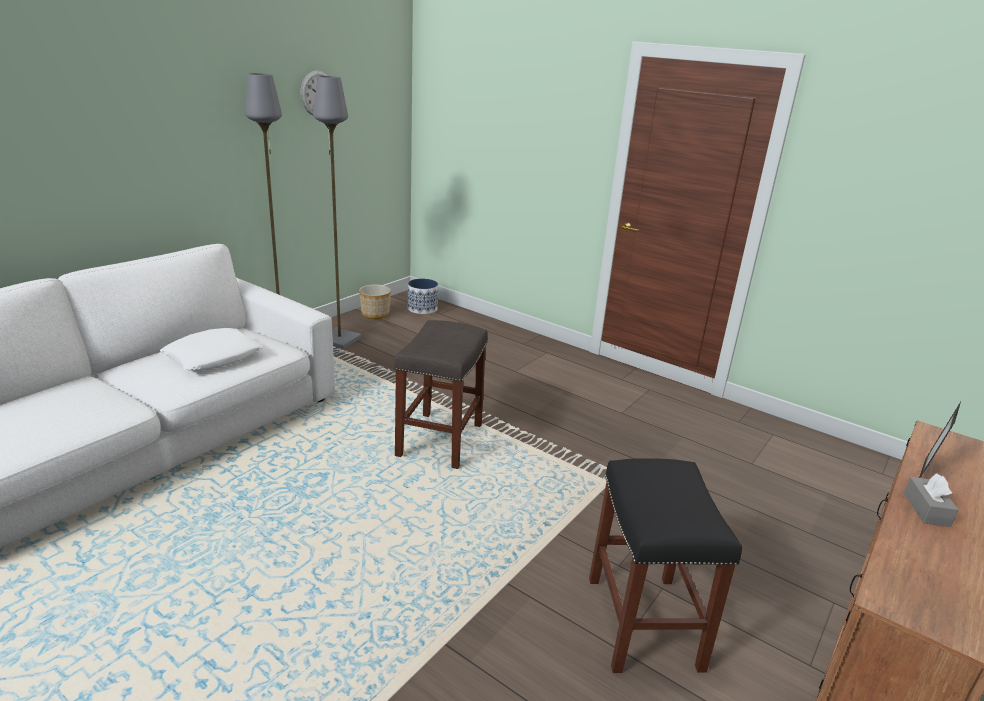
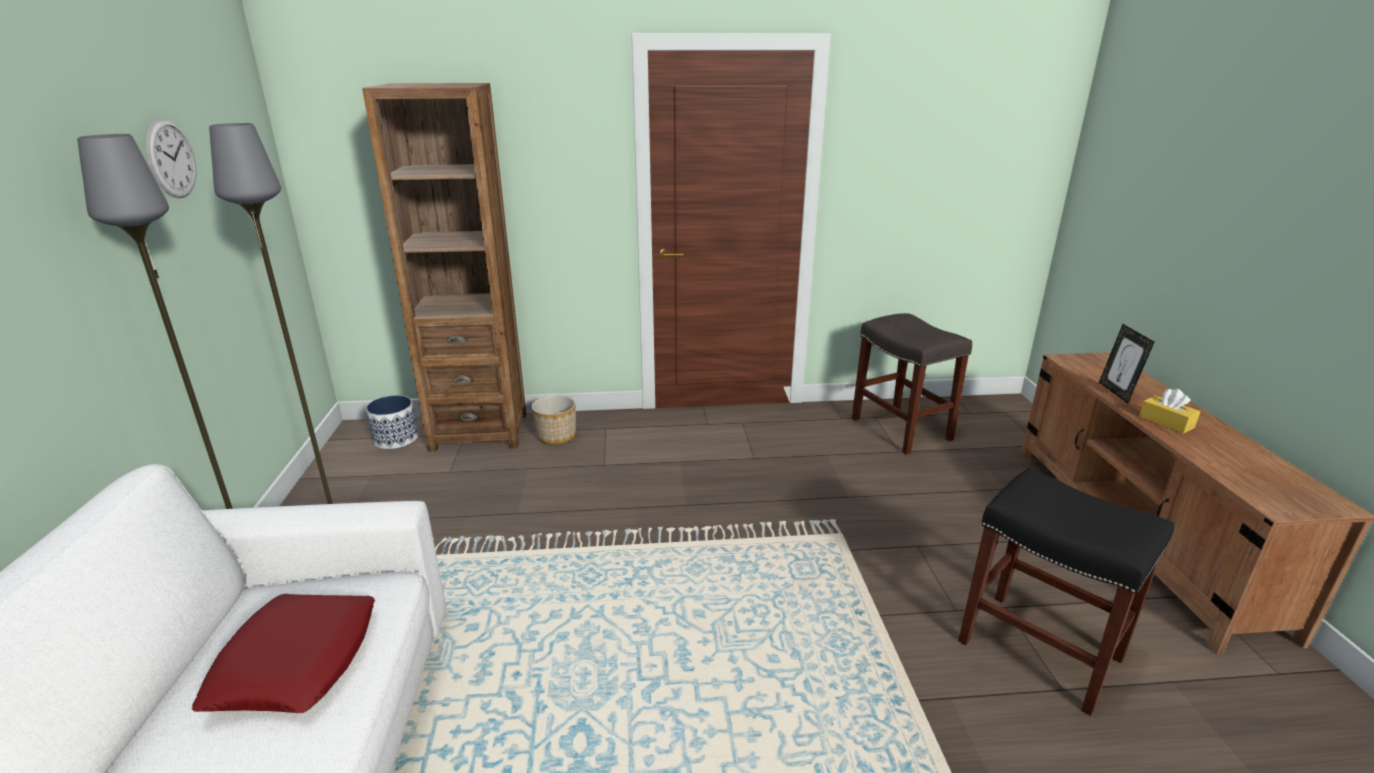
camera: 40 degrees left, 0 degrees up
(214, 356) = (295, 661): white pillow -> red pillow
(375, 314) = (340, 473): planter -> planter (556, 436)
(440, 441) = (645, 590): grey stool -> grey stool (902, 429)
(470, 323) = (479, 431): none -> brown bookcase
(926, 509) = (1166, 422): grey tissue box -> yellow tissue box

